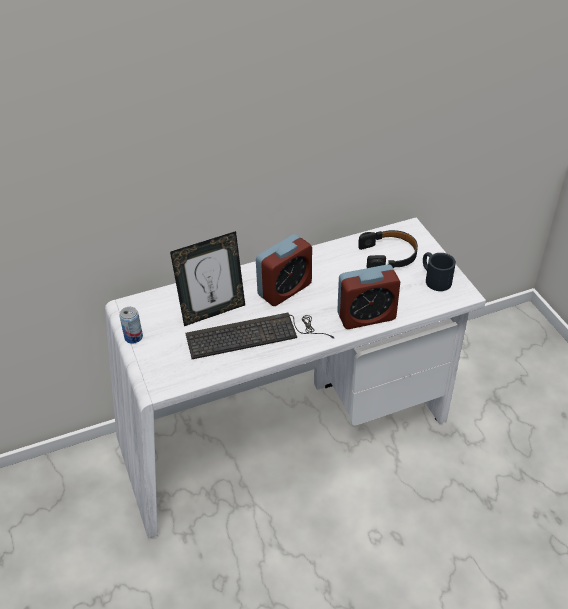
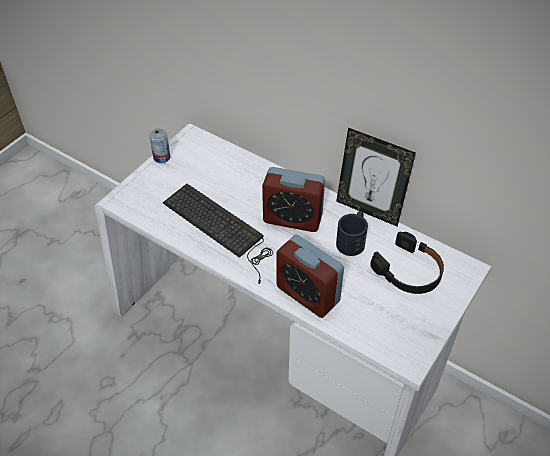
camera: 55 degrees right, 5 degrees up
(213, 312) = (226, 187): picture frame -> picture frame (368, 210)
(434, 278) = (410, 324): black mug -> black mug (352, 240)

